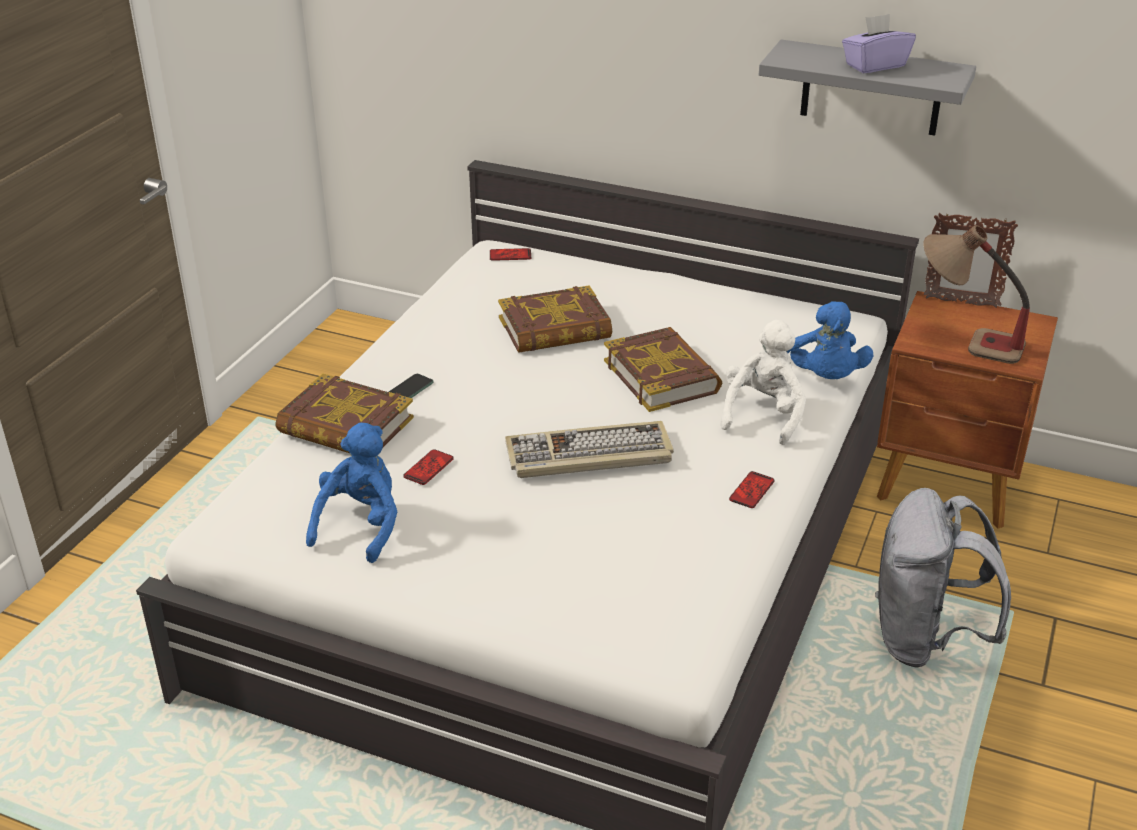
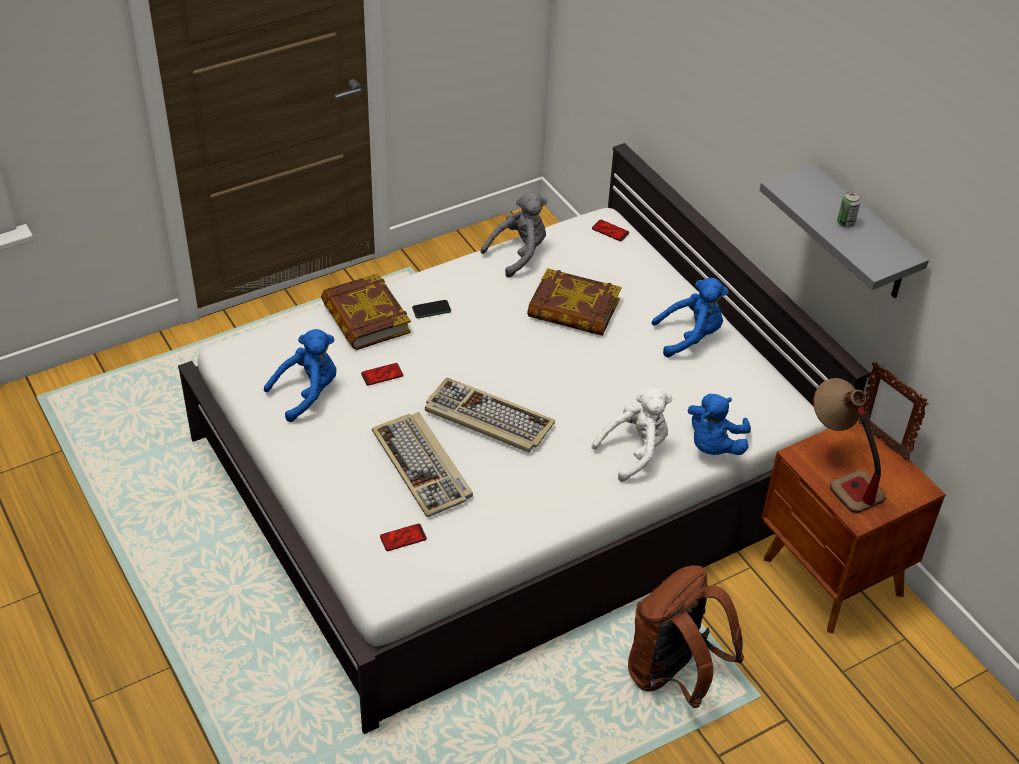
camera: 35 degrees right, 10 degrees up
(443, 307) = (519, 254): none -> grey plush toy
(576, 530) = (423, 467): none -> keyboard
(662, 376) = (602, 385): book -> none
(690, 304) = (690, 337): none -> blue plush toy
(751, 490) = (560, 502): phone -> phone (403, 538)
(874, 65) = (845, 223): purple tissue box -> can
(924, 639) = (673, 675): grey backpack -> brown backpack

